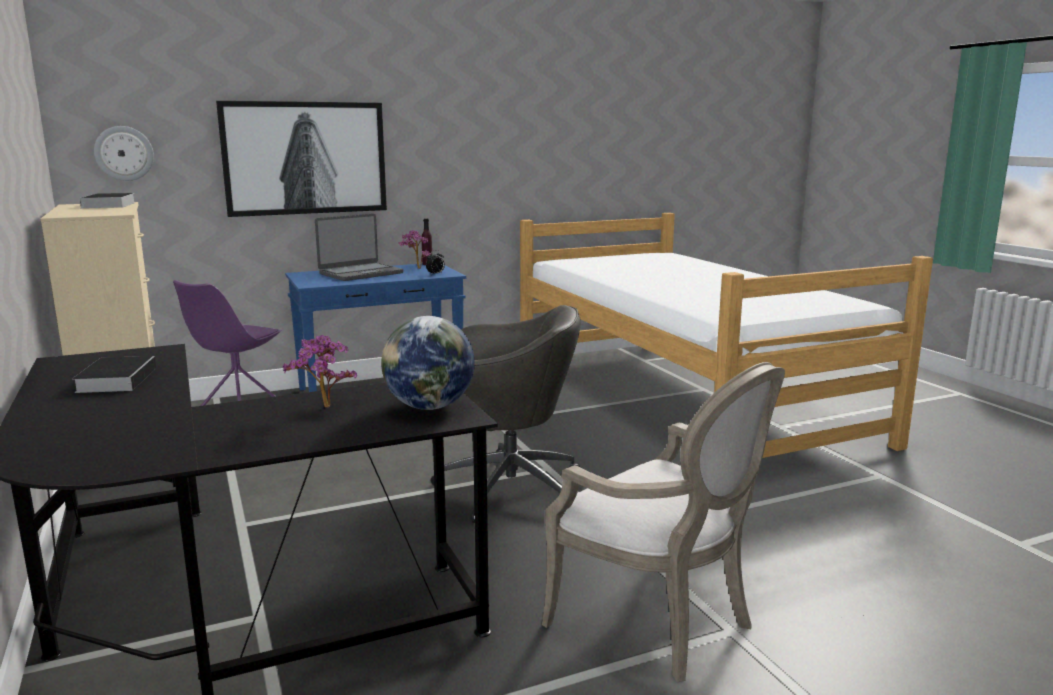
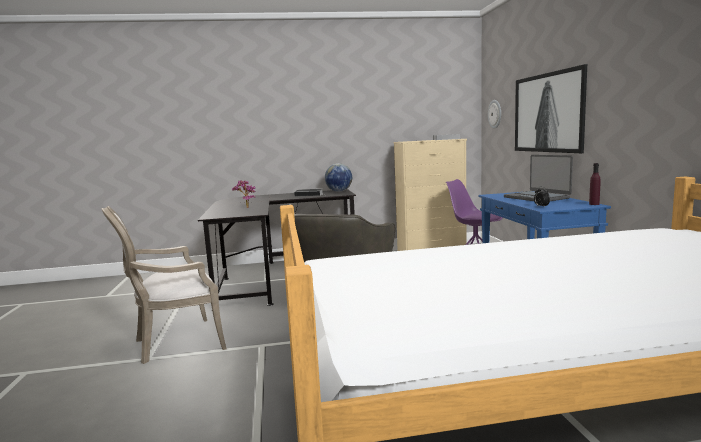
camera: 105 degrees right, 5 degrees down
(416, 268) = (567, 203): potted plant -> none
(429, 407) = (228, 214): globe -> globe (339, 191)

